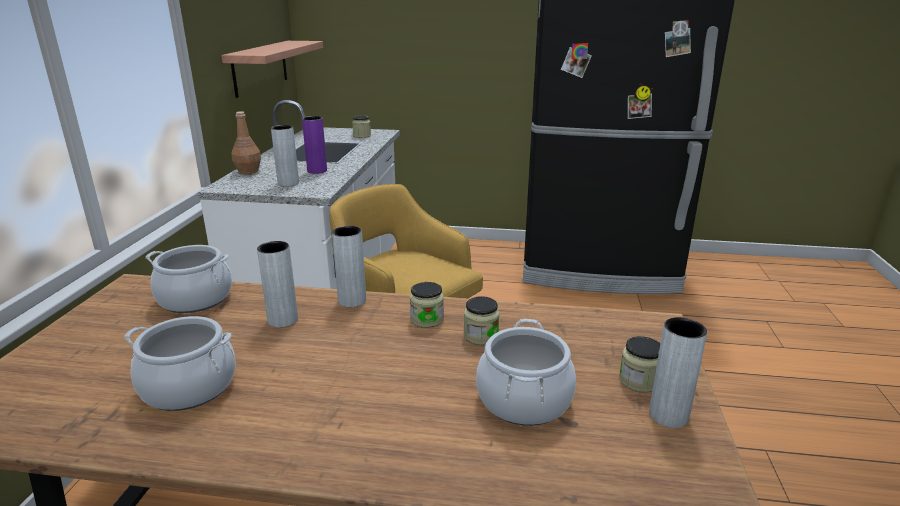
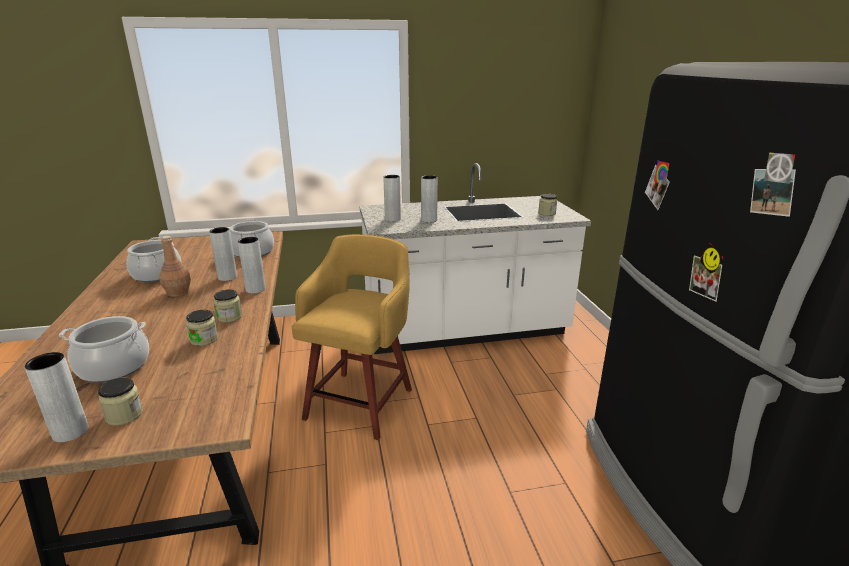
camera: 70 degrees right, 0 degrees up
(248, 171) = (410, 206): brown bottle -> brown bottle (177, 292)
(260, 67) = (514, 135): shelf -> none
(317, 171) = (429, 220): purple vase -> grey vase

